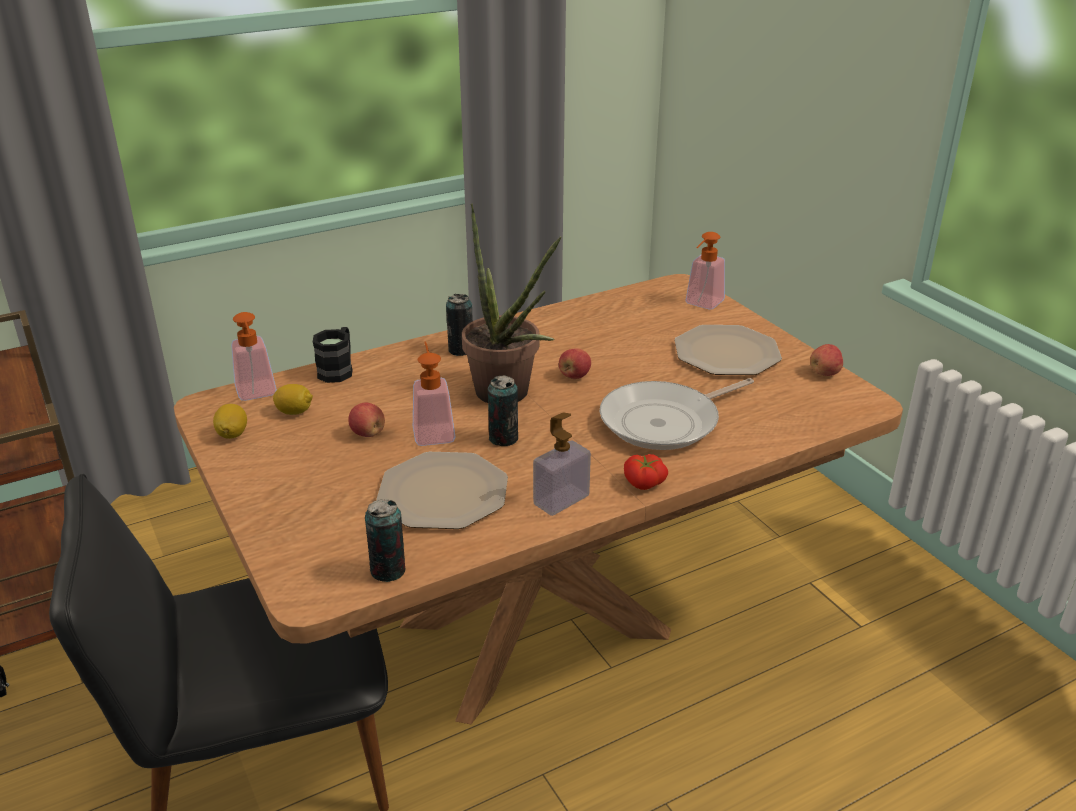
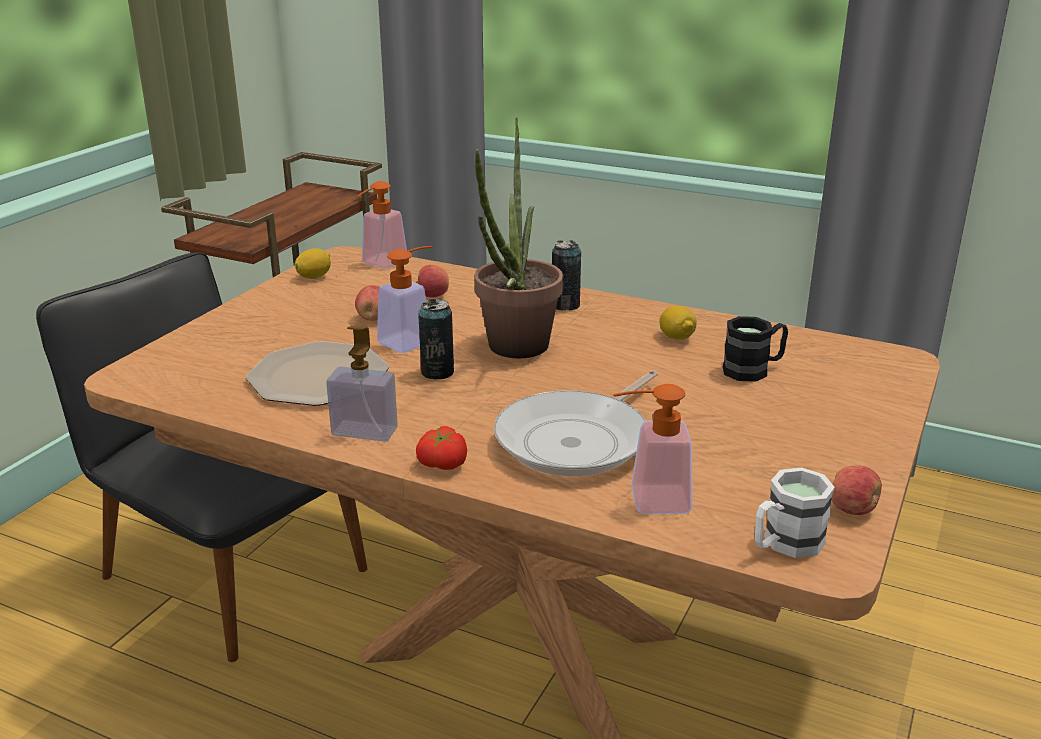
camera: 55 degrees right, 5 degrees down
(295, 412) = (372, 284): lemon -> lemon (676, 337)
(338, 369) = (458, 275): black mug -> black mug (753, 370)
(388, 571) = (183, 393): can -> none
(574, 376) = (598, 367): apple -> apple (433, 296)
(665, 422) = (578, 440): frying pan -> frying pan turned 75 degrees counterclockwise
(701, 304) = (876, 384): soap dispenser -> soap dispenser (648, 501)
(725, 352) = (788, 430): plate -> none
(841, 407) = (784, 544): none -> white mug

